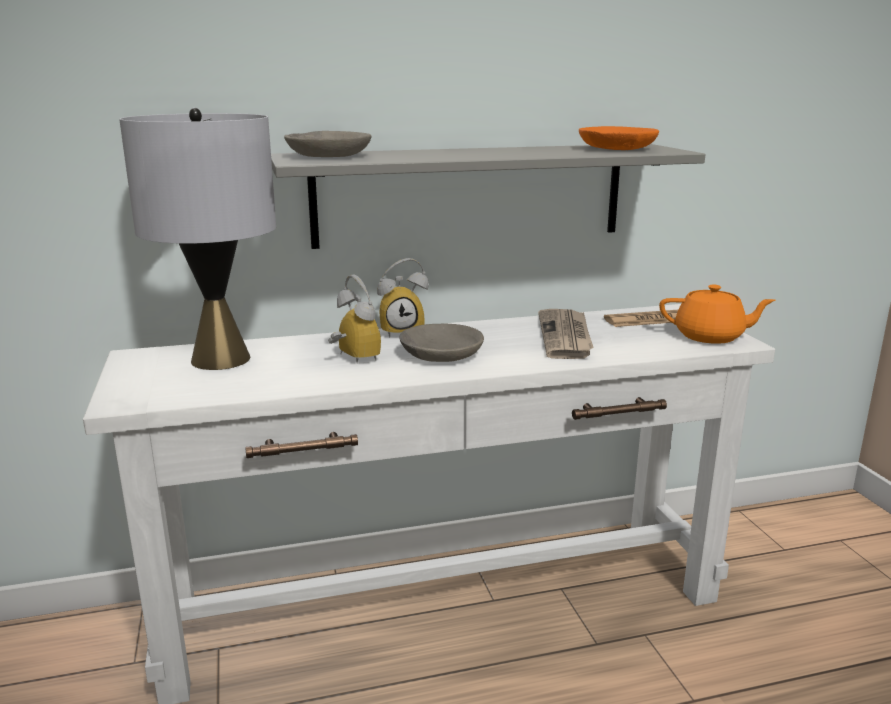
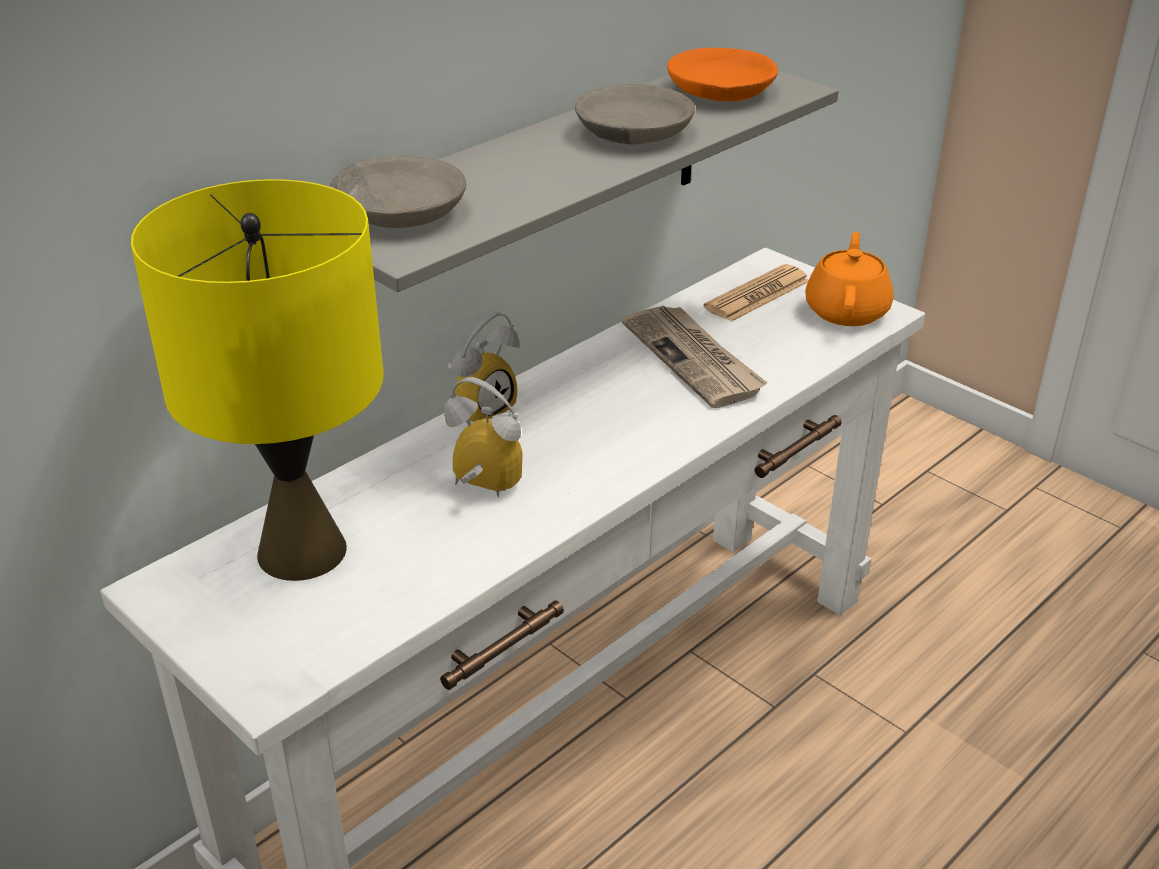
camera: 30 degrees left, 15 degrees up
(220, 359) = (301, 551): grey table lamp -> yellow table lamp
(440, 354) = (582, 443): grey bowl -> grey bowl (632, 132)
(710, 337) = (847, 310): orange teapot -> orange teapot turned 60 degrees counterclockwise

